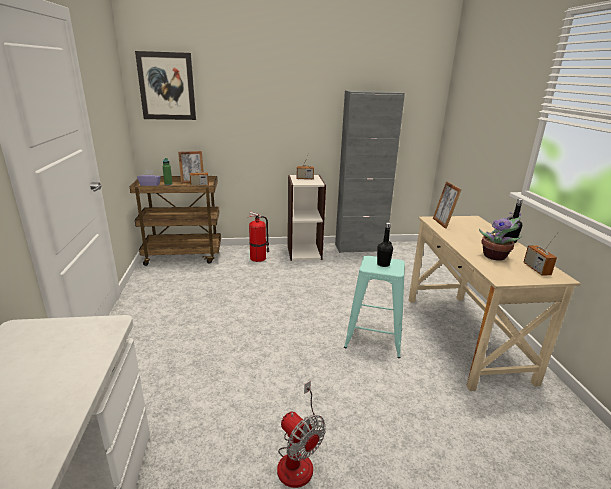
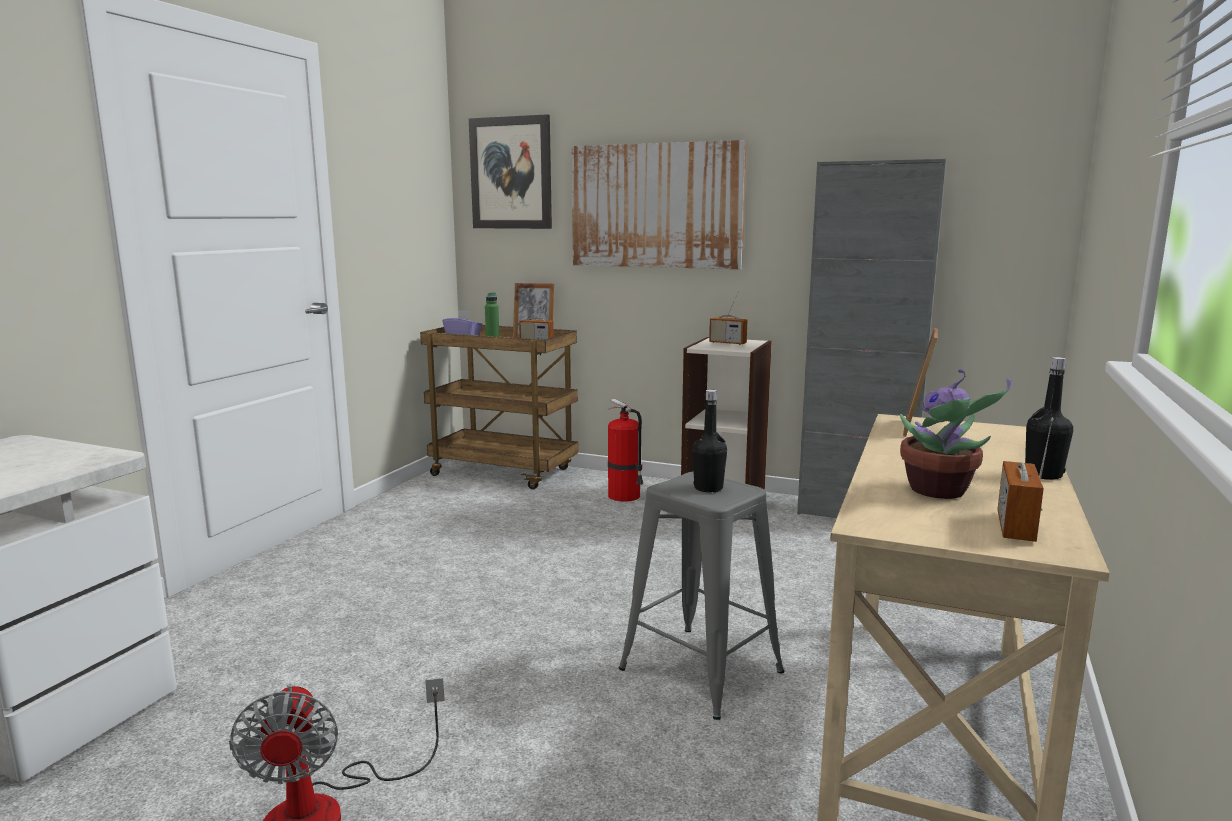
camera: 30 degrees right, 10 degrees down
(258, 108) = (656, 206): none -> picture
(374, 338) = (700, 670): turquoise stool -> grey stool

